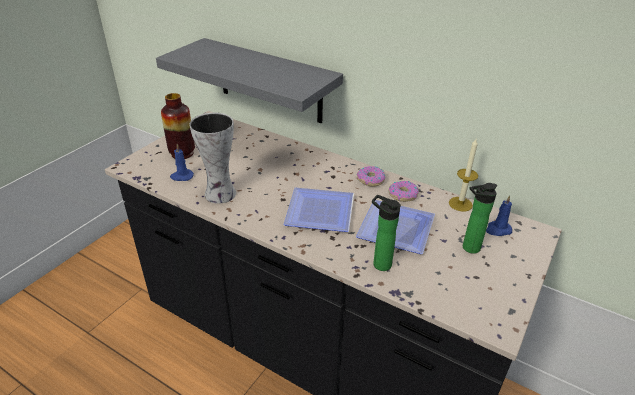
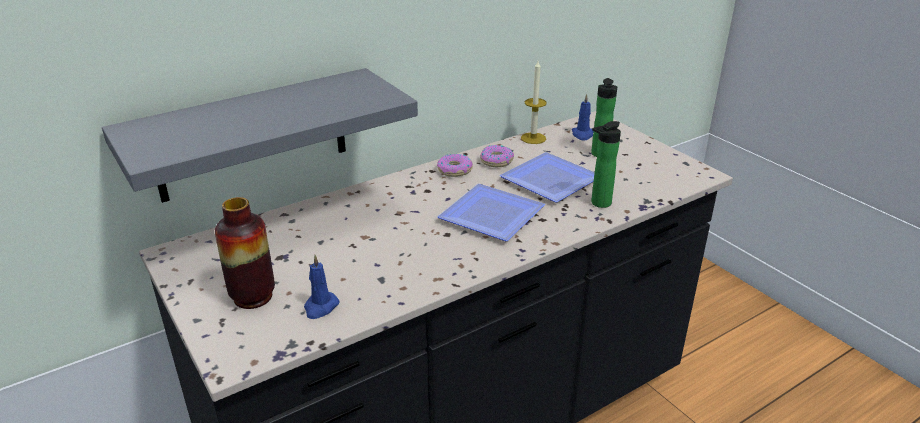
camera: 65 degrees left, 5 degrees down
(219, 194) = (398, 280): vase -> none

